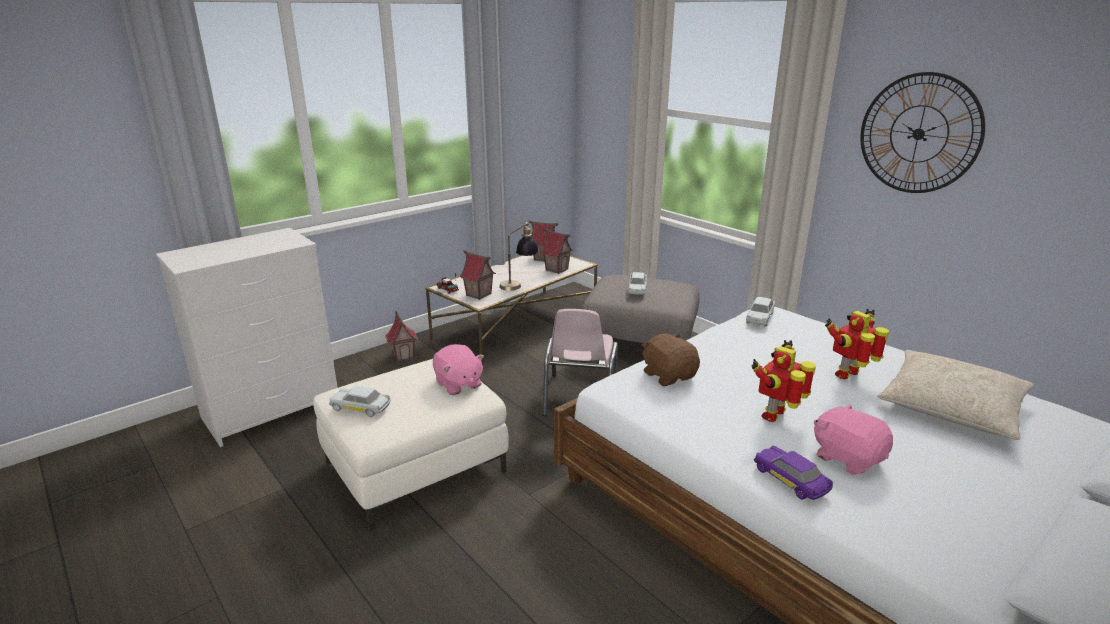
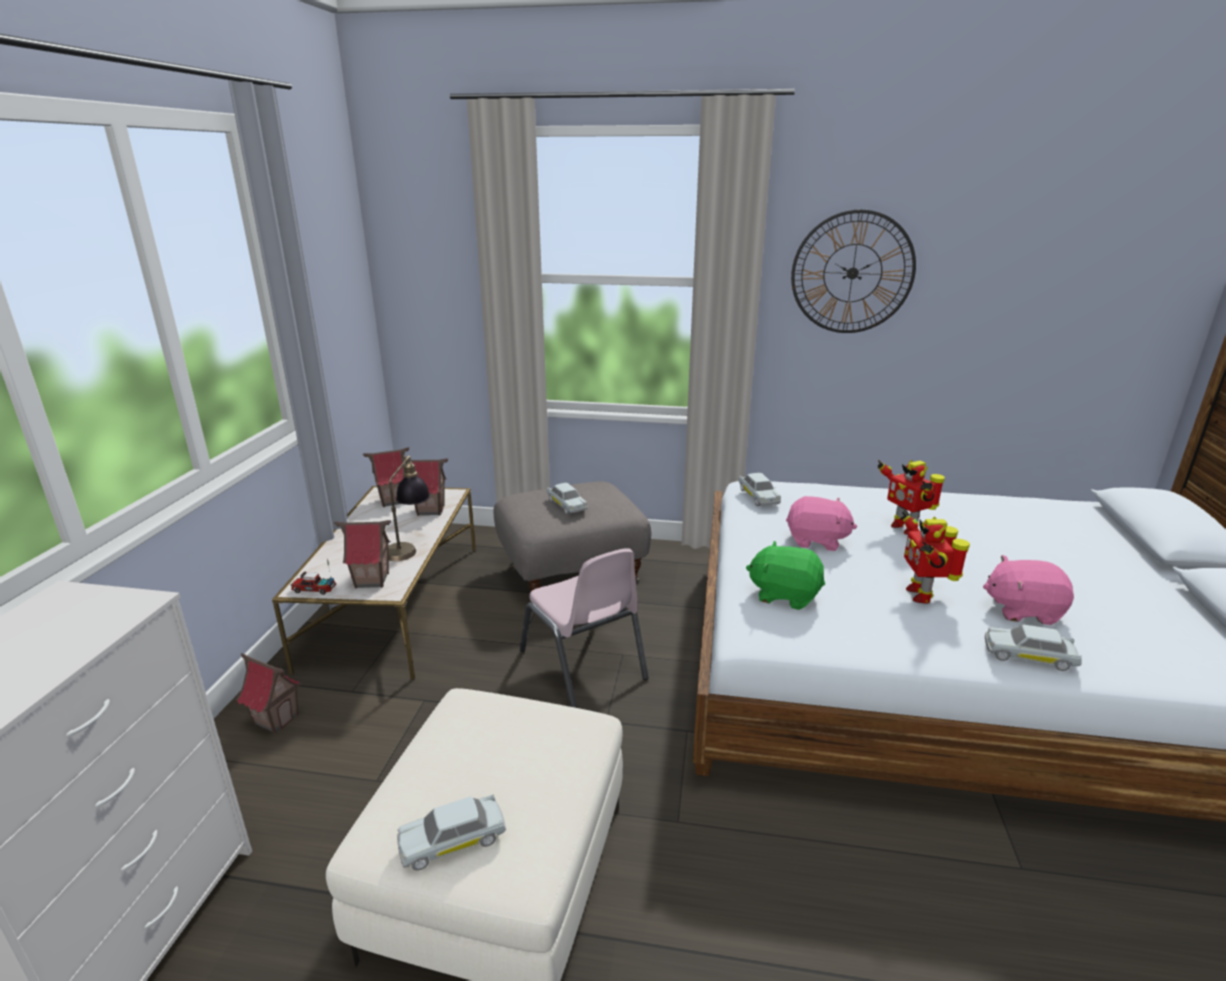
camera: 40 degrees left, 0 degrees up
(458, 384) = (538, 723): pink plush toy -> pink plush toy (816, 541)
(669, 375) = (784, 595): brown plush toy -> green plush toy
(790, 480) = (1029, 656): purple toy car -> white toy car
(849, 375) = (904, 527): toy robot -> toy robot turned 45 degrees counterclockwise
(951, 406) = (997, 527): beige pillow -> none

